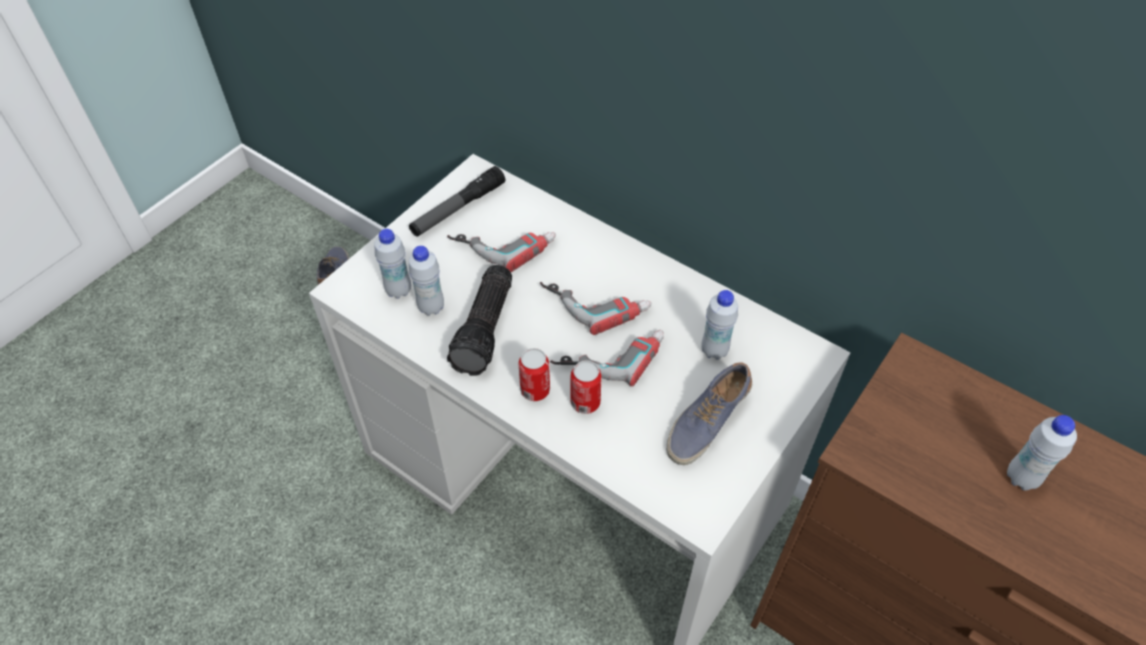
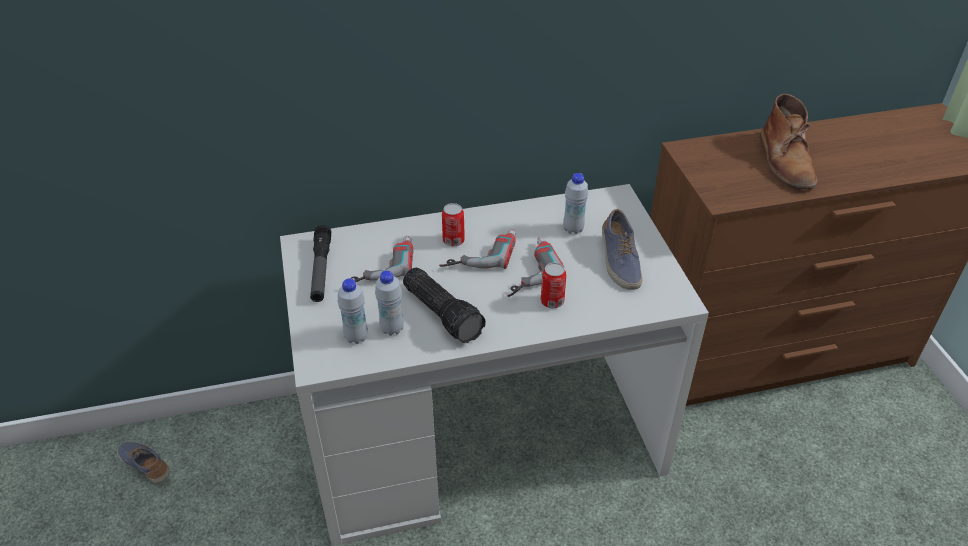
camera: 50 degrees left, 10 degrees down
(535, 390) = (518, 318): can -> can (453, 240)
(1021, 478) = (785, 161): white bottle -> brown boot

